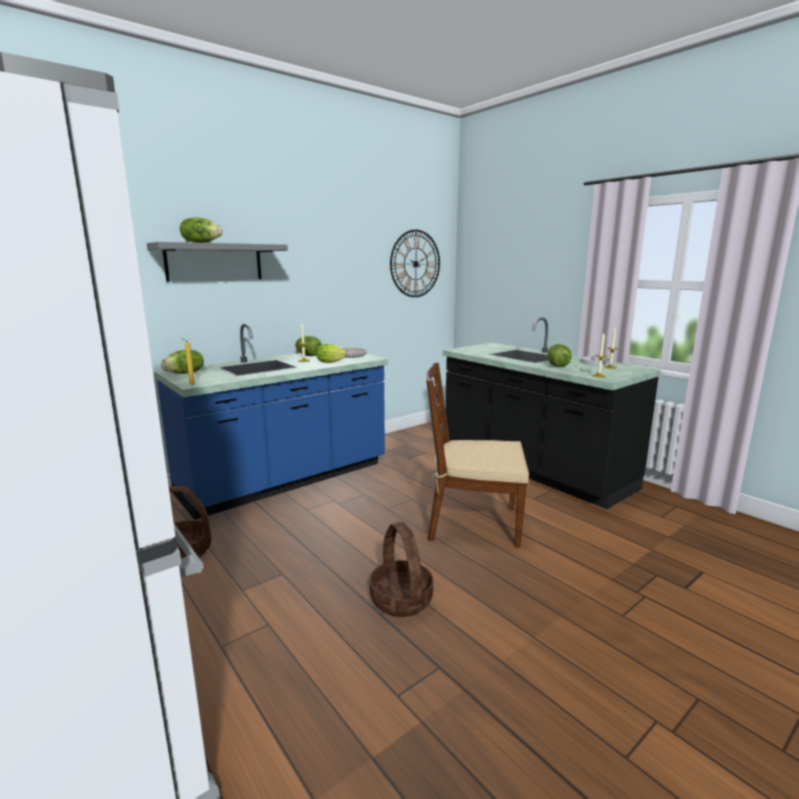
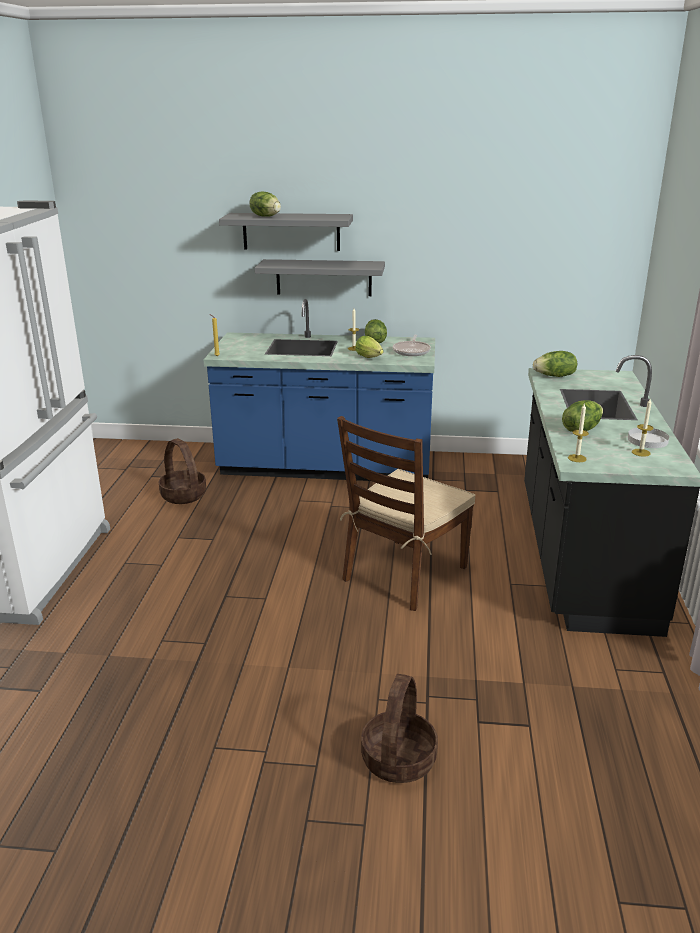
camera: 45 degrees right, 10 degrees up
(185, 373) = (239, 341): lettuce -> lettuce (555, 376)
(248, 305) = (323, 277): none -> grey shelf
(402, 599) = (252, 595): basket -> basket (399, 759)
(415, 264) = (568, 238): wall clock -> none
(472, 523) = (404, 574): brown chair -> brown chair turned 105 degrees counterclockwise

